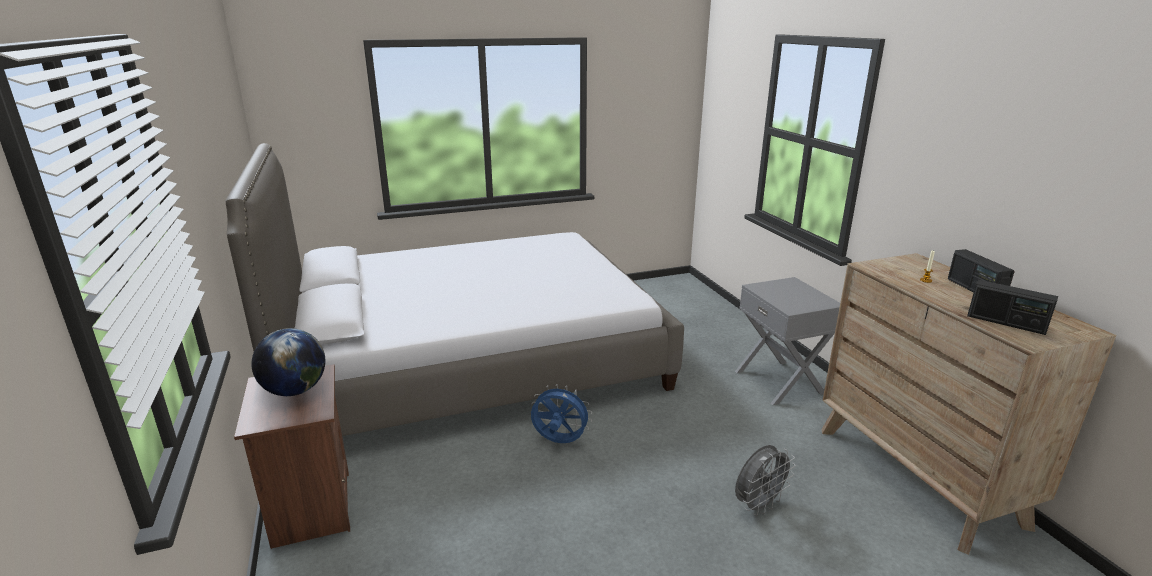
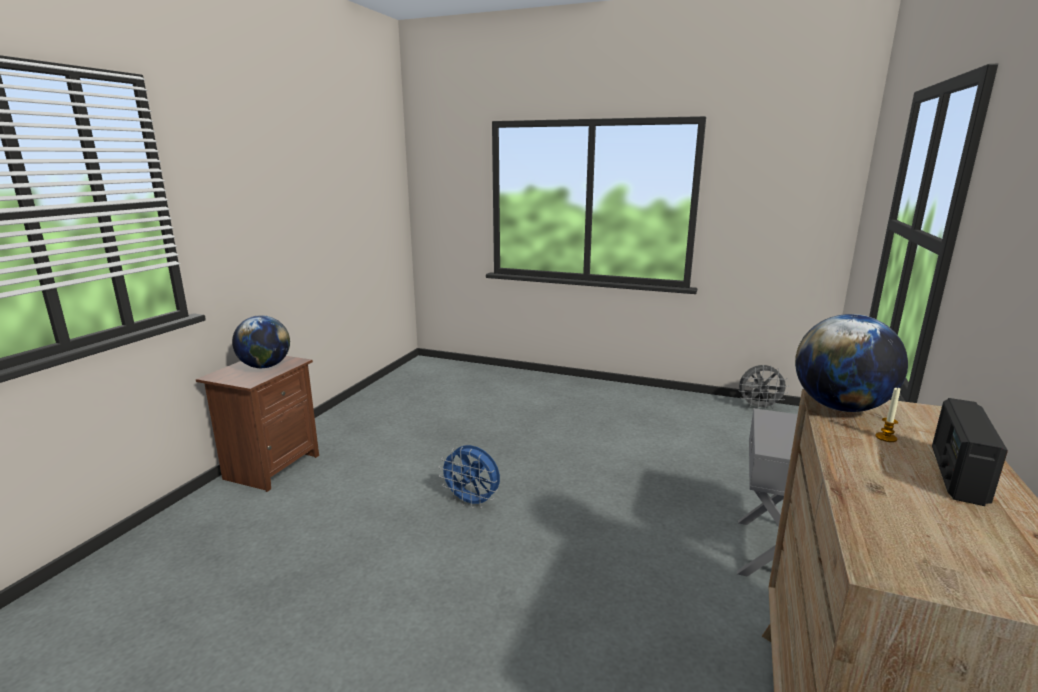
camera: 40 degrees right, 5 degrees down
(470, 360) = (498, 414): bed -> none
(559, 442) = (472, 502): blue fan -> blue fan turned 150 degrees clockwise
(758, 505) = (568, 659): grey fan -> grey fan (759, 407)
(882, 269) = (840, 407): none -> globe
(1006, 323) = (903, 529): radio -> none

